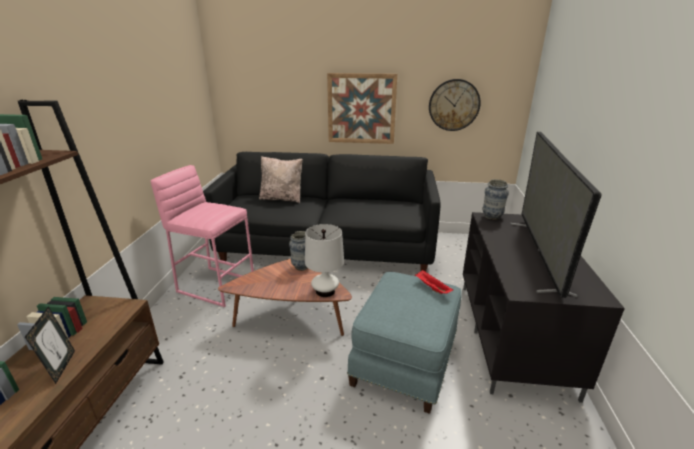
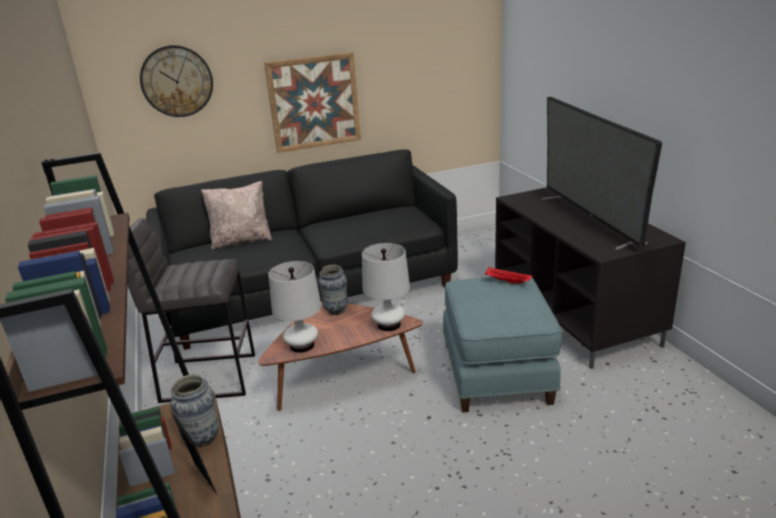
camera: 25 degrees left, 0 degrees up
(216, 285) = (208, 377): pink stool -> grey stool
(255, 285) = (302, 345): none -> white table lamp
(454, 105) = (422, 81): wall clock -> wall clock (177, 81)
(492, 217) = (519, 197): vase -> vase (202, 439)

